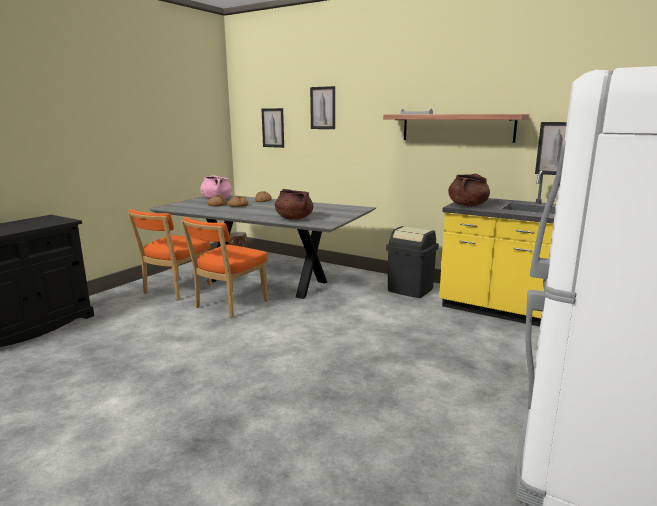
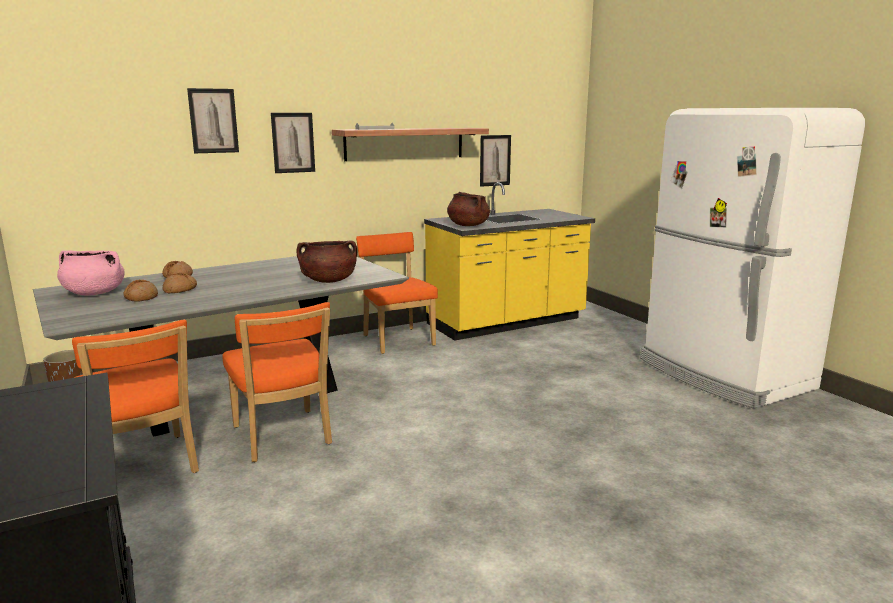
camera: 60 degrees left, 0 degrees up
(273, 128) = (109, 155): picture -> picture (293, 142)
(410, 290) = (397, 339): black trash can -> orange chair

